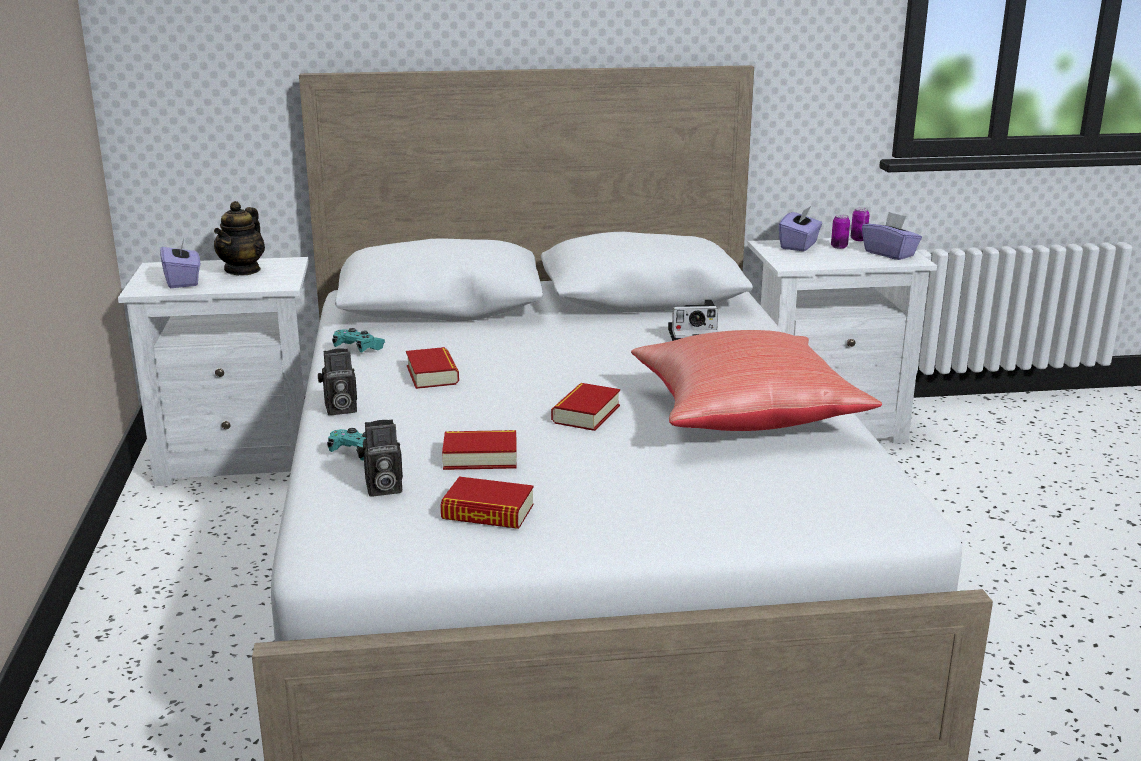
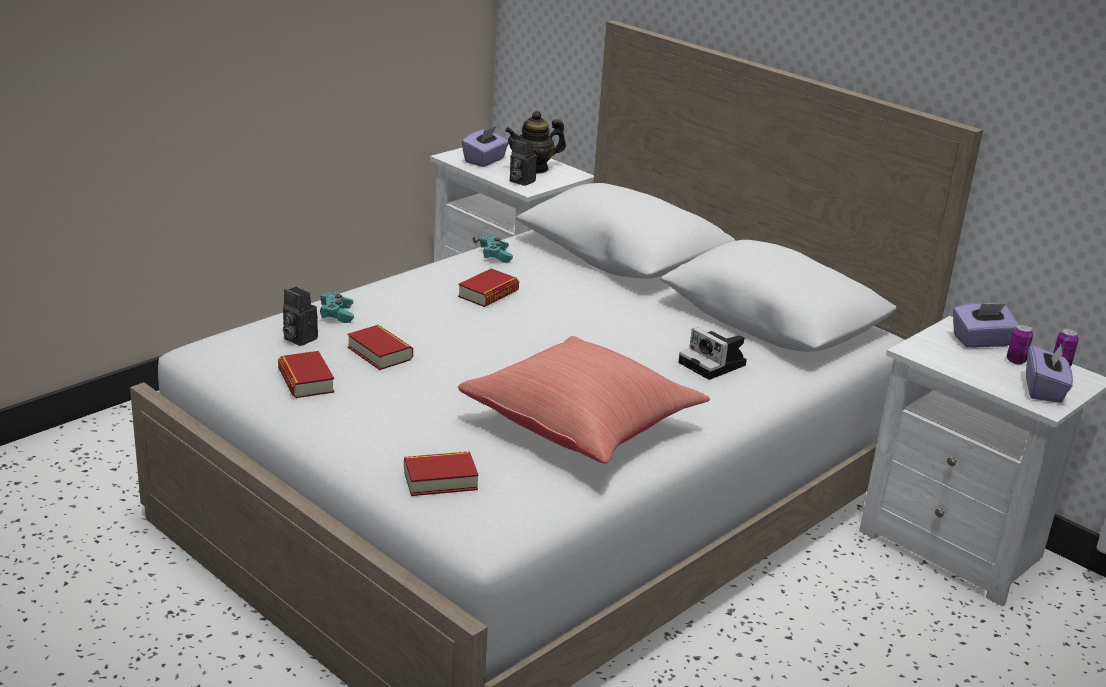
camera: 50 degrees right, 5 degrees up
(339, 409) = (391, 285): camera -> camera (520, 181)
(586, 414) = (498, 366): book -> book (440, 480)

